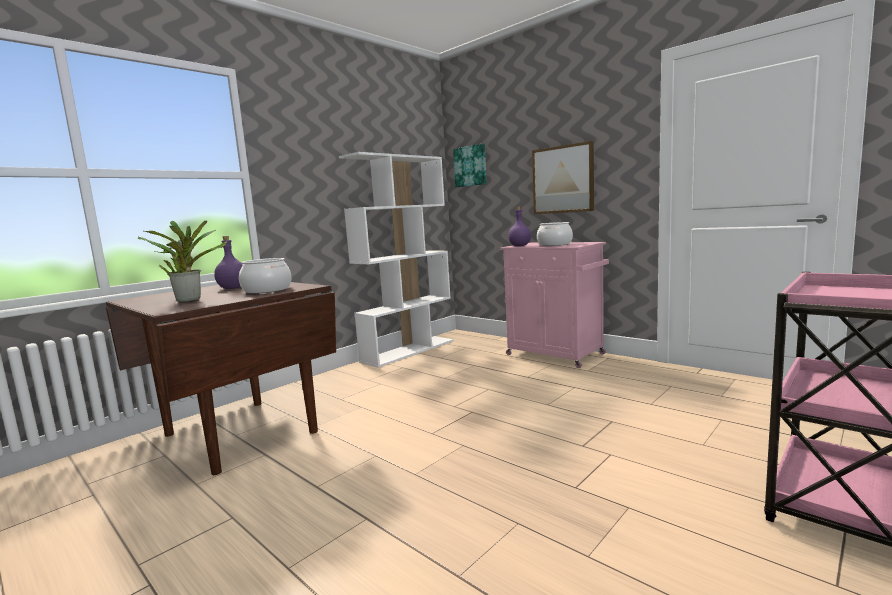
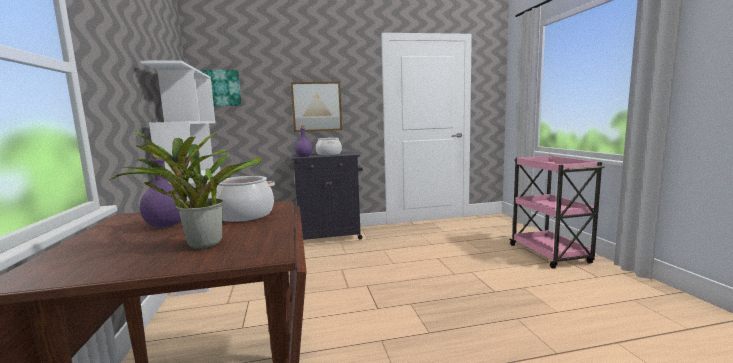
camera: 55 degrees left, 0 degrees up
(556, 354) = (330, 236): pink cabinet -> black cabinet

